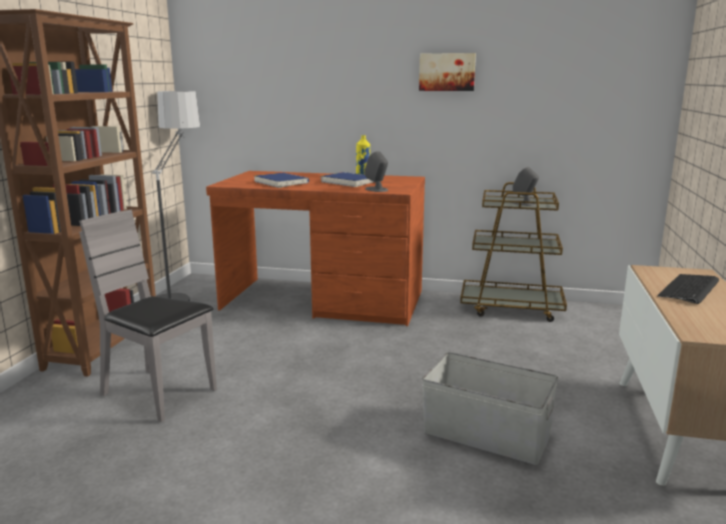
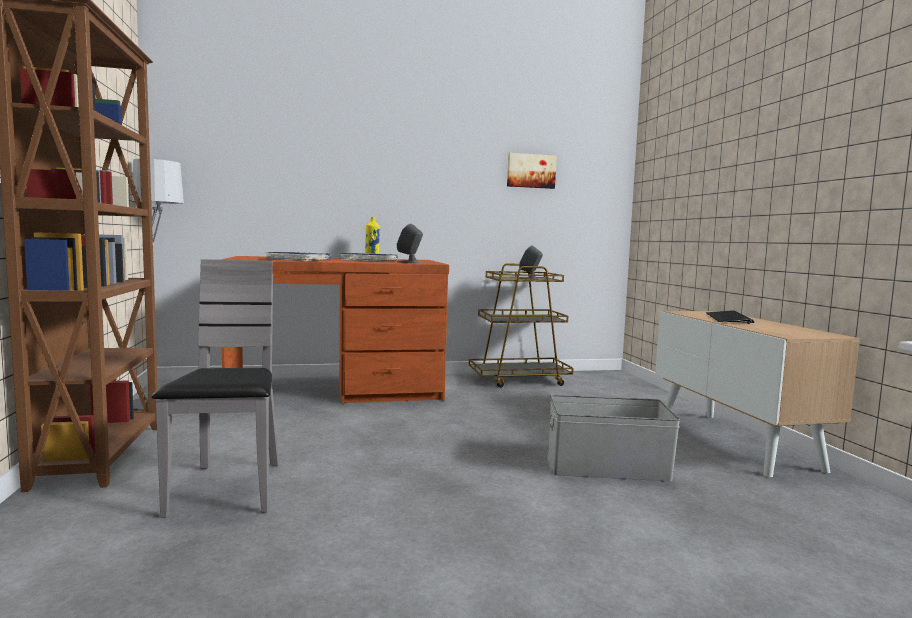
camera: 25 degrees left, 10 degrees down
(158, 393) = (228, 489): grey chair -> grey chair turned 75 degrees clockwise
(447, 72) = (448, 162): picture -> picture (531, 171)

